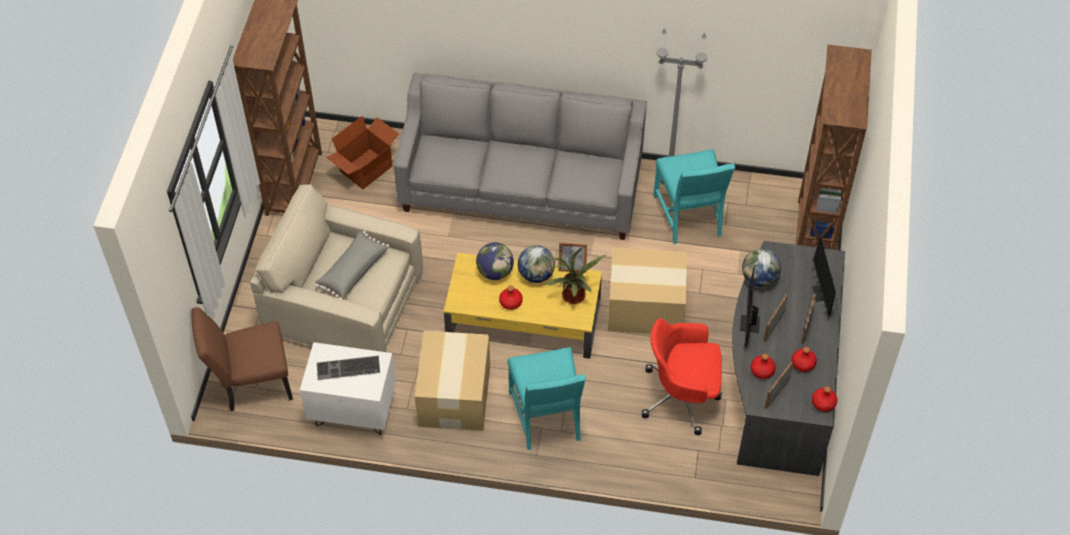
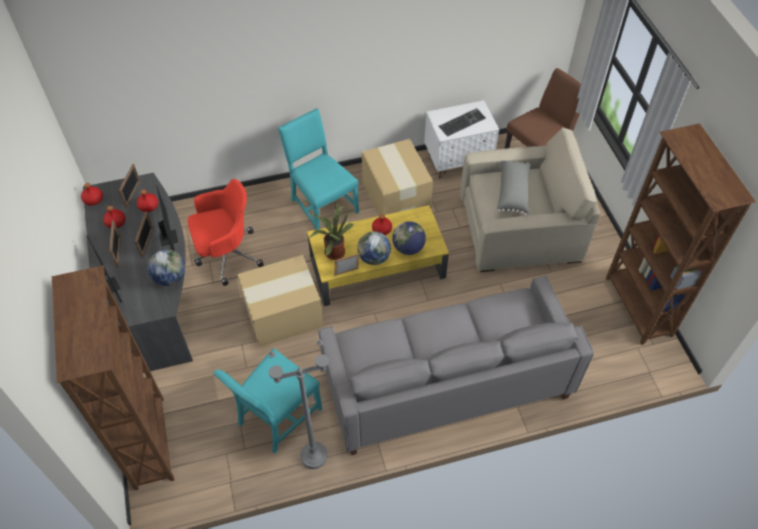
camera: 155 degrees right, 0 degrees up
(366, 169) = (591, 345): cardboard box -> none
(690, 217) = (276, 417): turquoise chair -> turquoise chair turned 105 degrees counterclockwise

